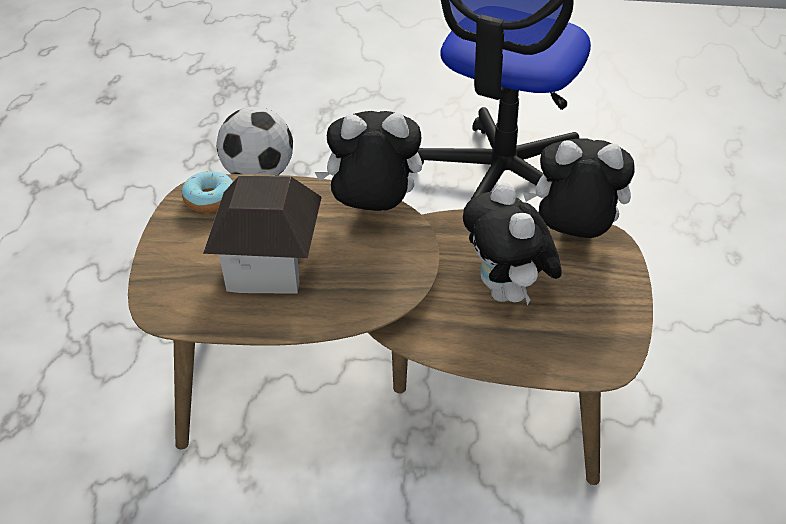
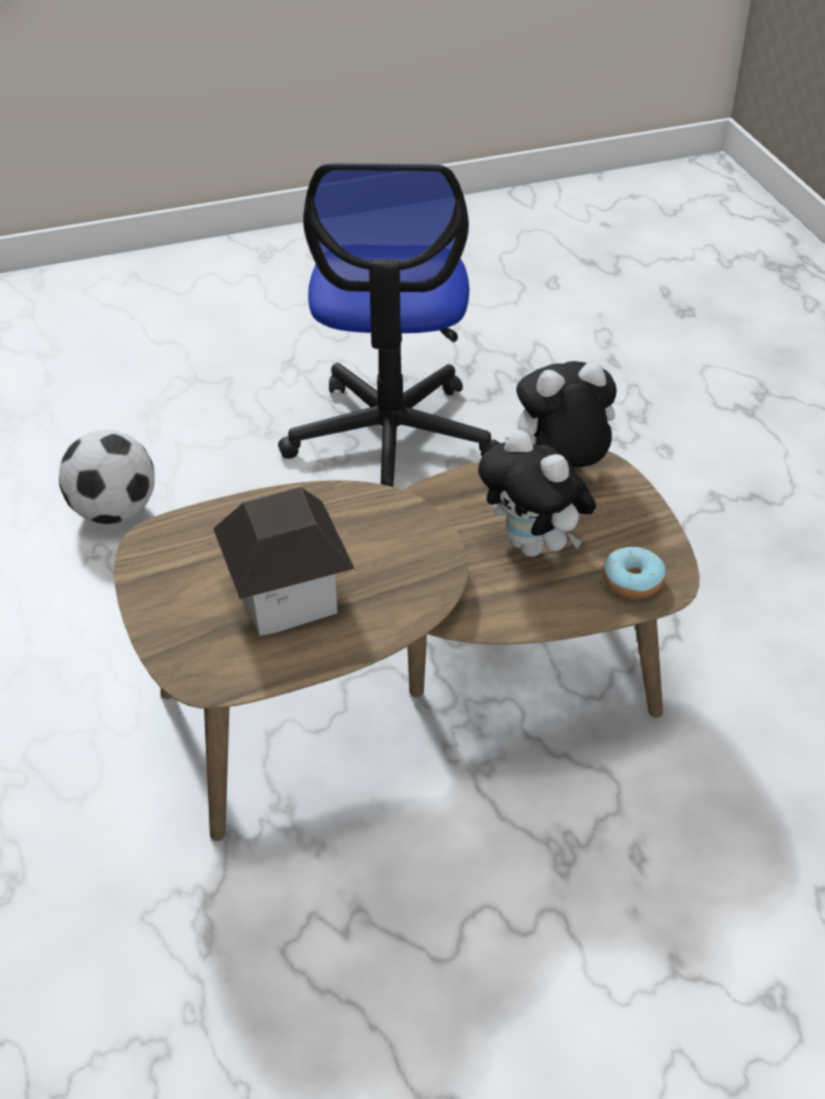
camera: 25 degrees left, 0 degrees up
(209, 200) = (170, 545): donut -> donut (632, 581)
(372, 211) = (356, 503): plush toy -> none

